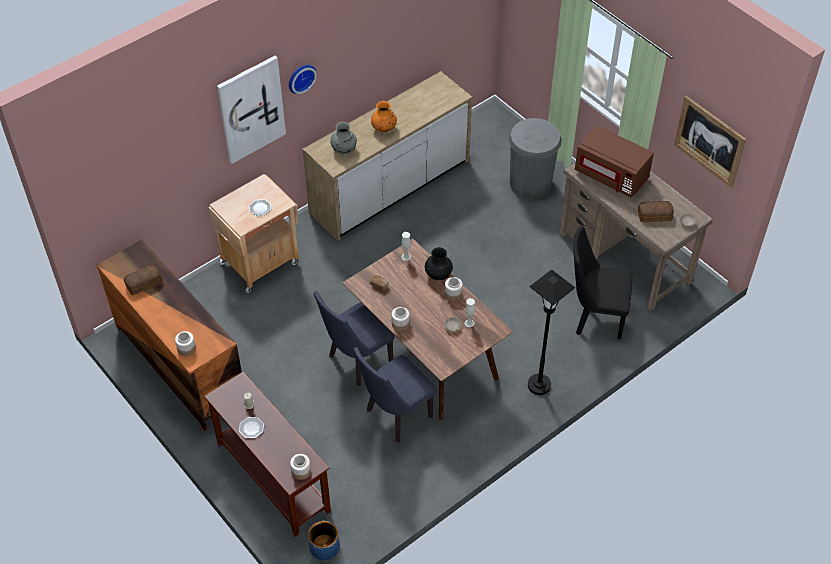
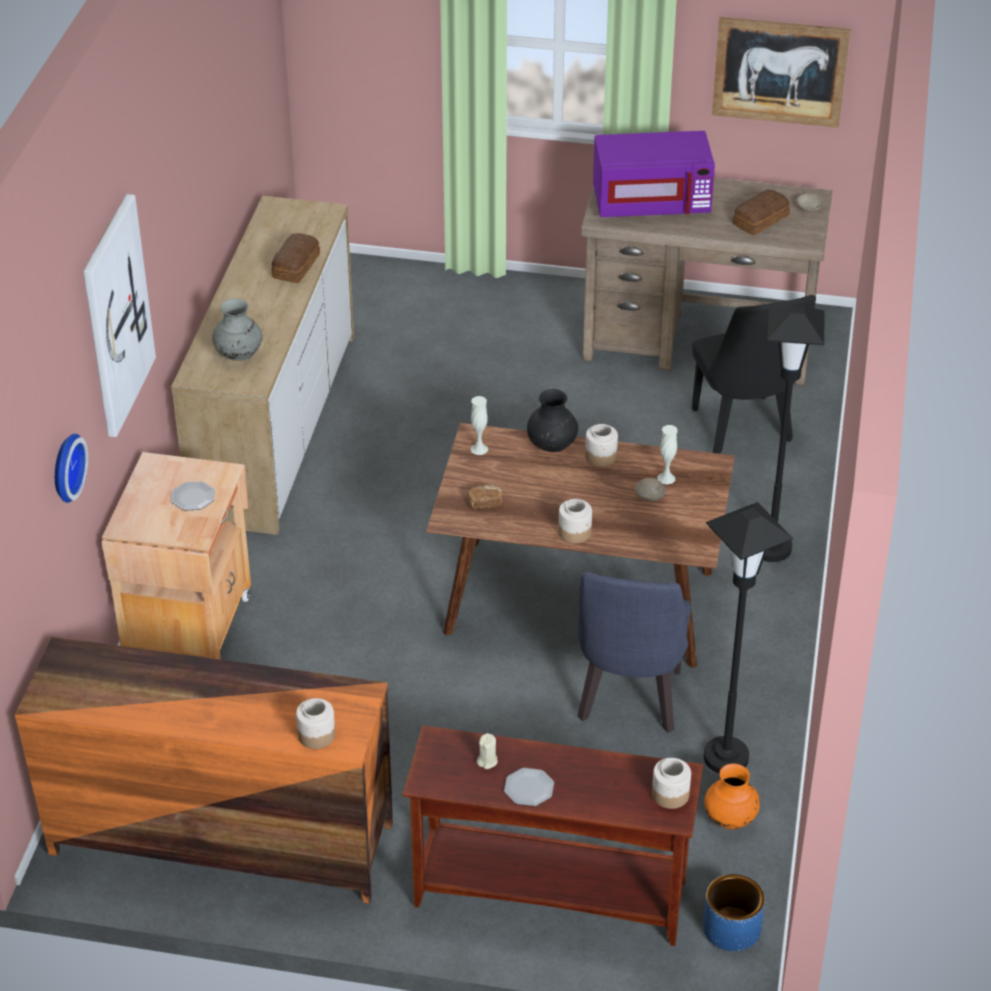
camera: 40 degrees left, 10 degrees down
(143, 283) = (131, 692): bread -> bread (294, 266)
(300, 77) = (150, 237): wall clock -> wall clock (64, 467)
(356, 362) = (492, 669): blue chair -> none
(384, 128) = (267, 301): orange vase -> orange vase (730, 819)
(407, 470) = (725, 757): none -> black floor lamp
(530, 183) = (472, 320): grey trash can -> none
(594, 318) = (744, 430): black chair -> black chair turned 75 degrees counterclockwise
(612, 175) = (651, 203): brown microwave -> purple microwave

